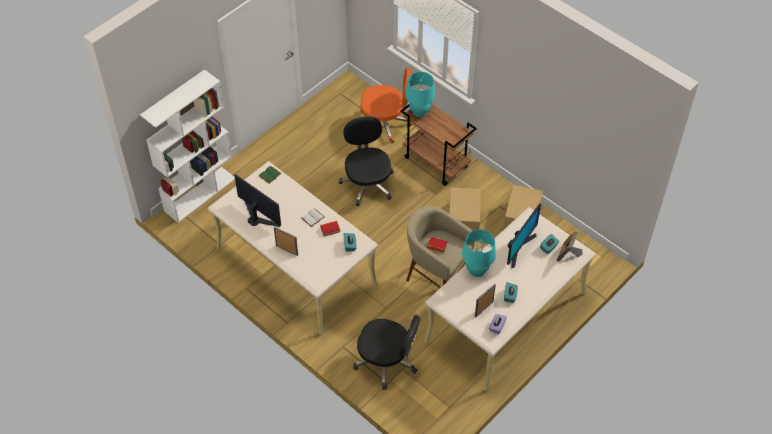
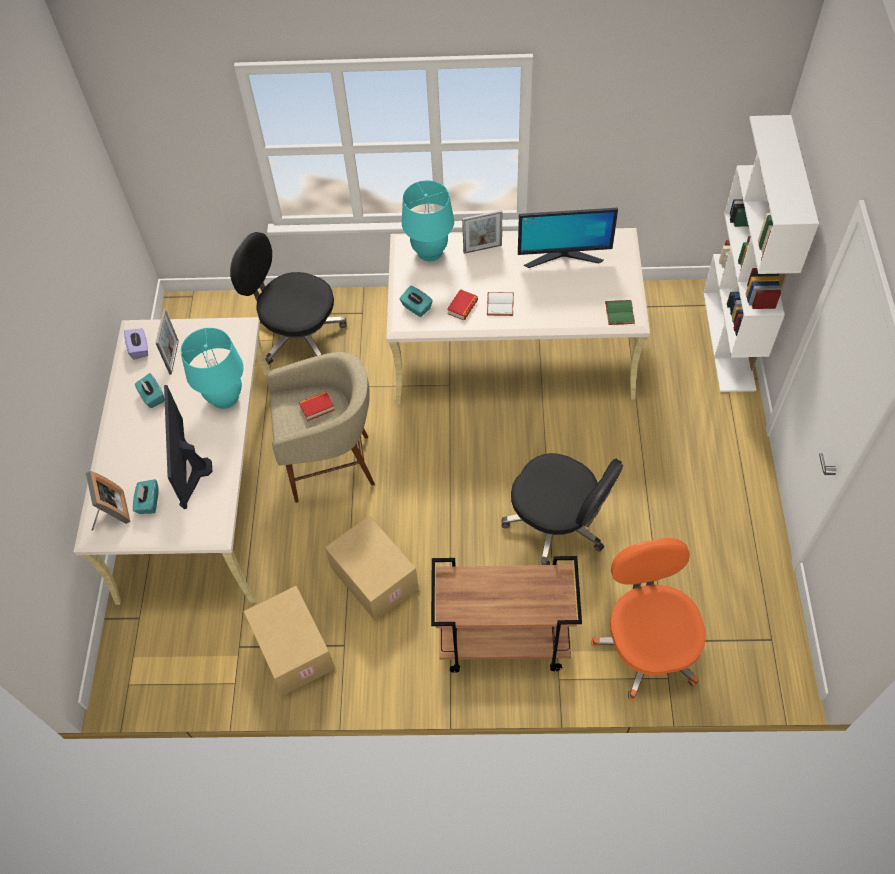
camera: 140 degrees right, 5 degrees up
(385, 123) = (647, 645): orange office chair -> orange office chair turned 120 degrees clockwise
(387, 362) = (298, 334): black office chair -> black office chair turned 45 degrees clockwise
(419, 111) = (554, 592): turquoise table lamp -> turquoise table lamp (430, 251)

